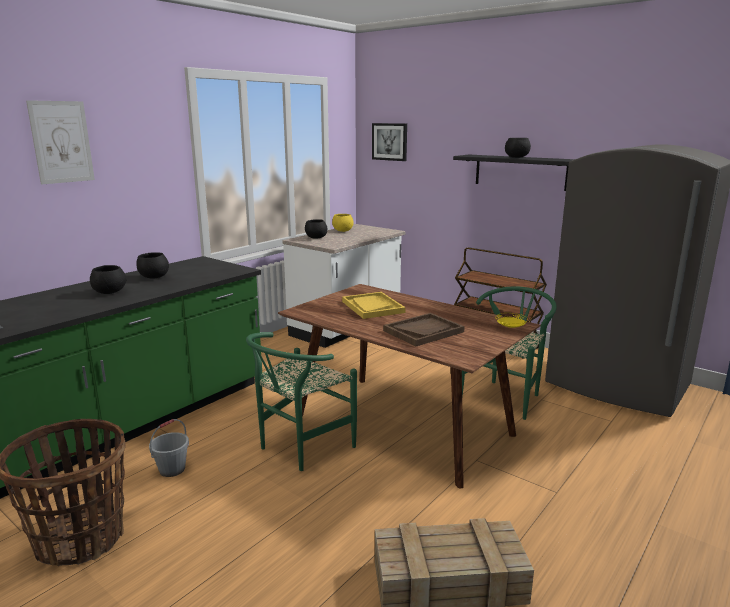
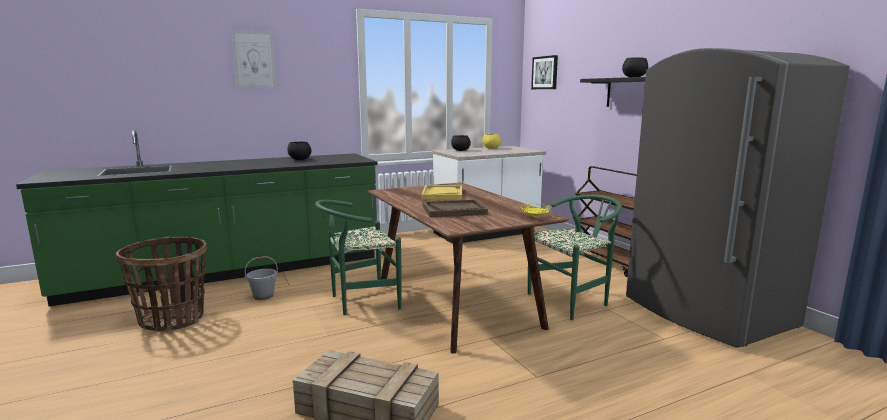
camera: 25 degrees right, 5 degrees down
(109, 292) = (258, 163): black bowl -> none

